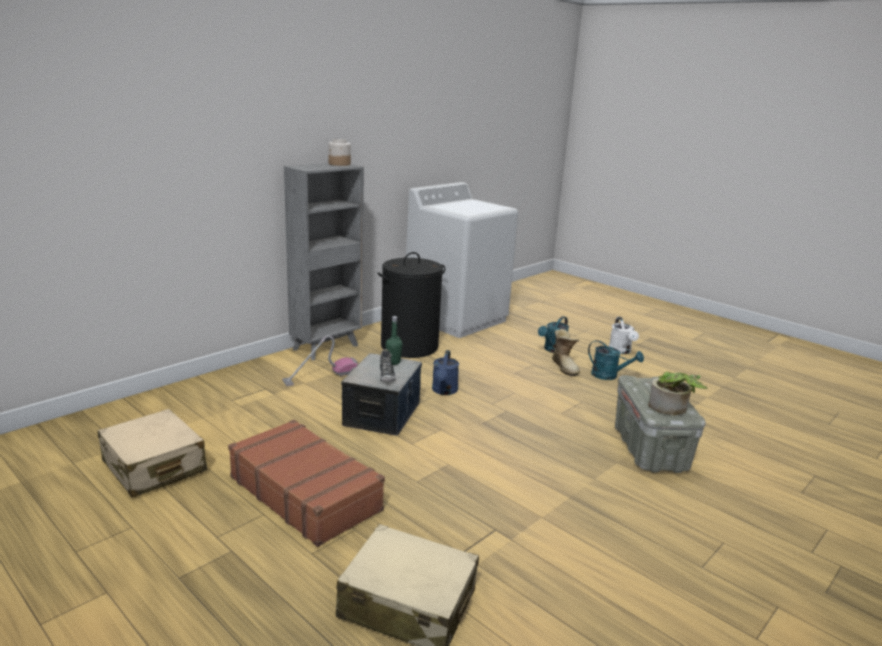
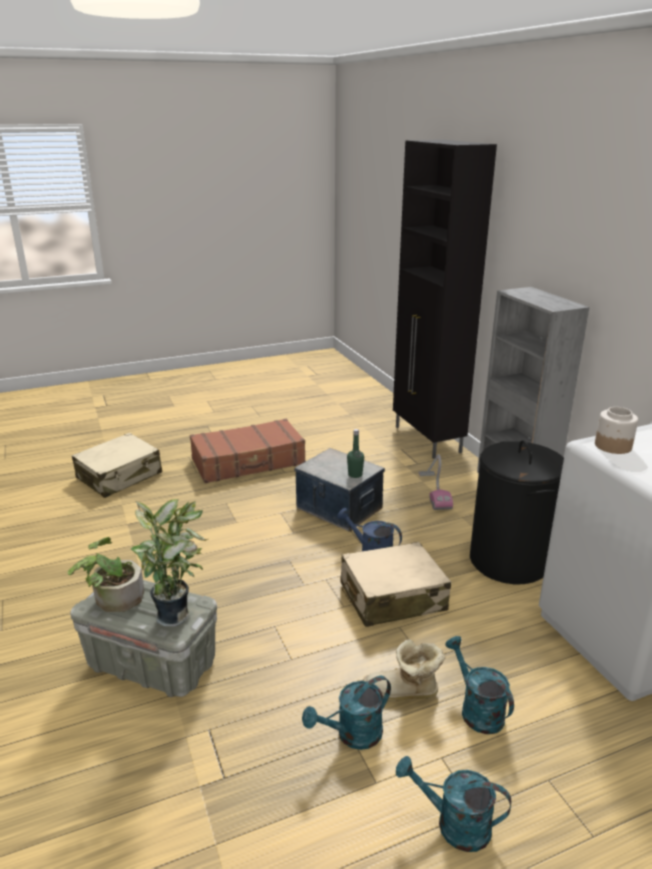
camera: 115 degrees right, 5 degrees up
(154, 467) = (317, 422): beige suitcase -> beige suitcase (392, 597)
(202, 388) = (427, 440): none -> black cabinet
(339, 164) = (561, 304): jar -> jar (612, 446)
(387, 376) = (325, 466): shoe -> none
(621, 351) = (453, 824): white watering can -> turquoise watering can
(650, 382) = (176, 614): none -> potted plant

